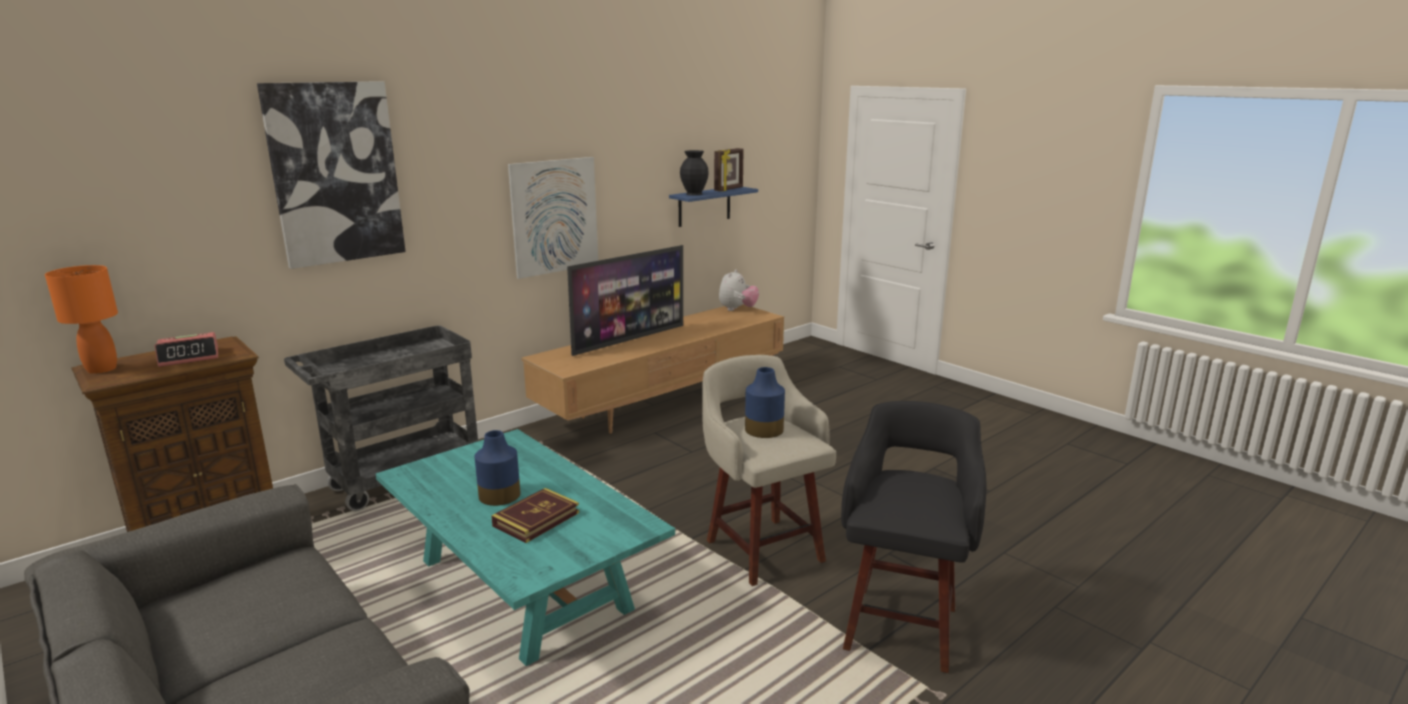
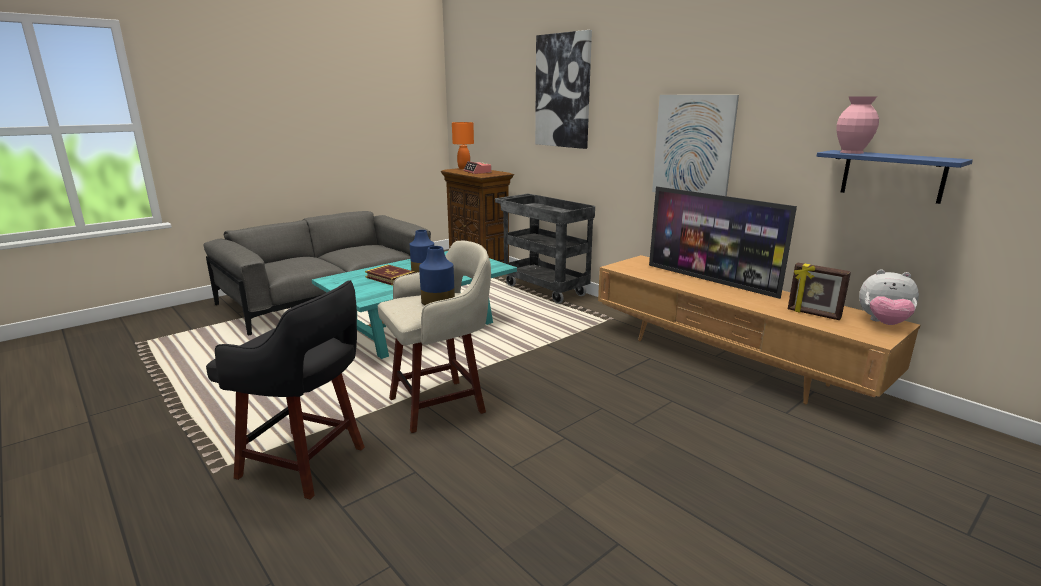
camera: 90 degrees right, 0 degrees up
(693, 194) = (850, 152): black vase -> pink vase
(729, 189) = (922, 157): picture frame -> picture frame (813, 314)

